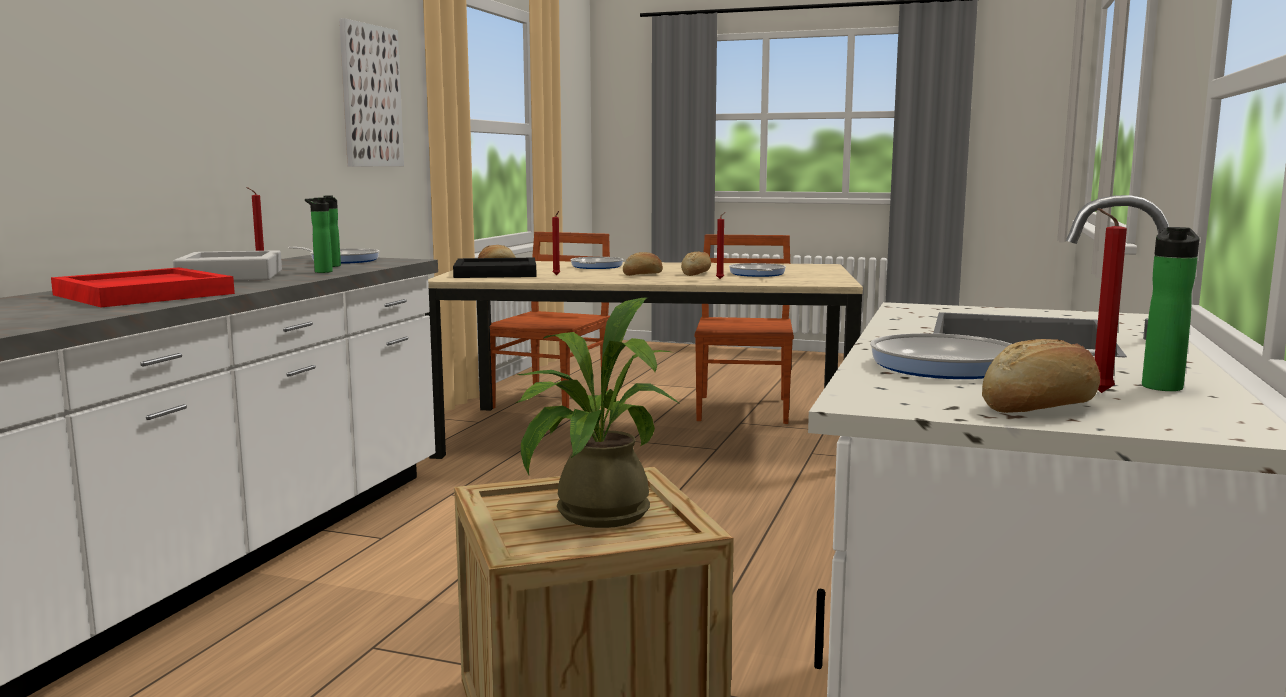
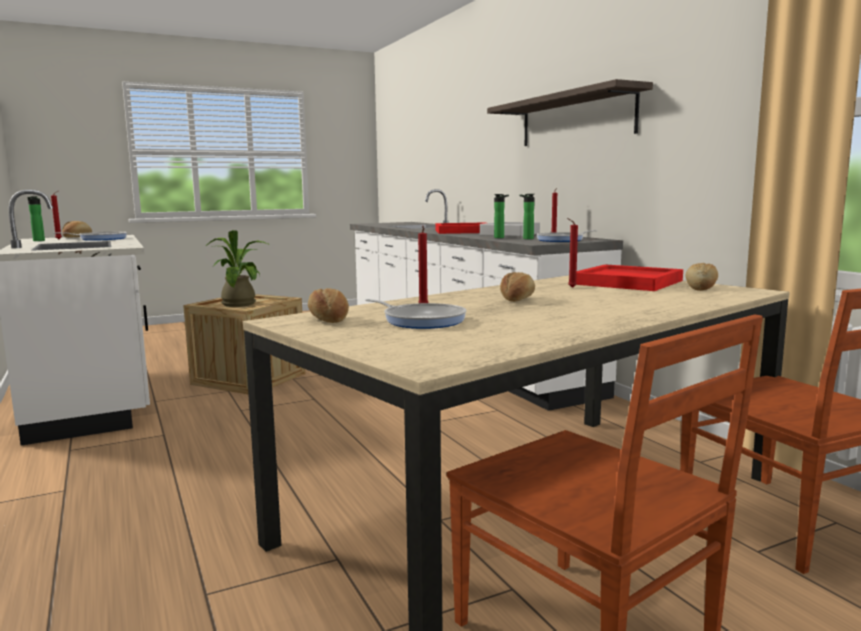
camera: 135 degrees right, 0 degrees up
(204, 72) = (575, 119): none -> shelf
(371, 96) = (717, 101): picture -> none
(495, 272) = (628, 282): black tray -> red tray
(595, 267) = (630, 301): frying pan -> none
(696, 274) = (480, 309): bread -> bread (328, 320)

